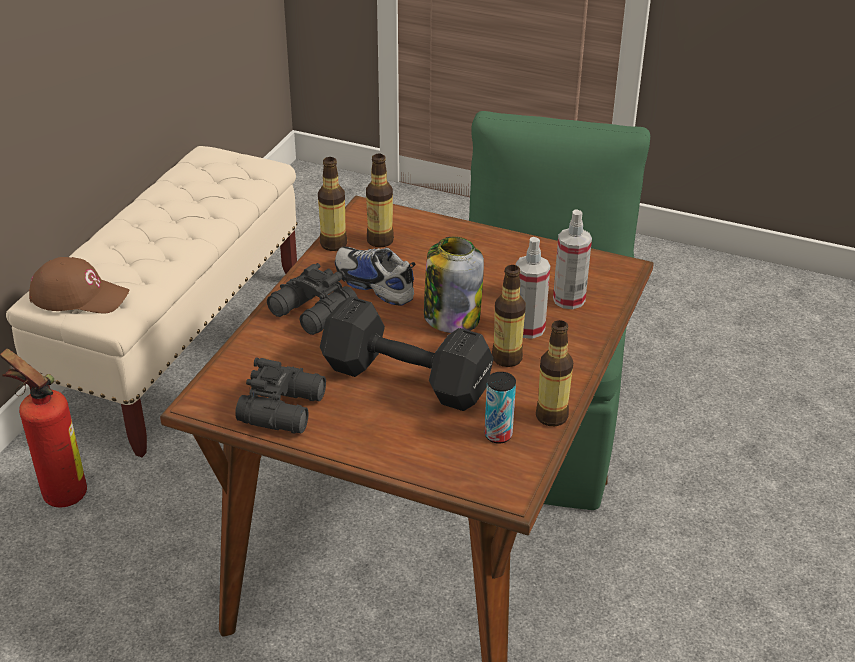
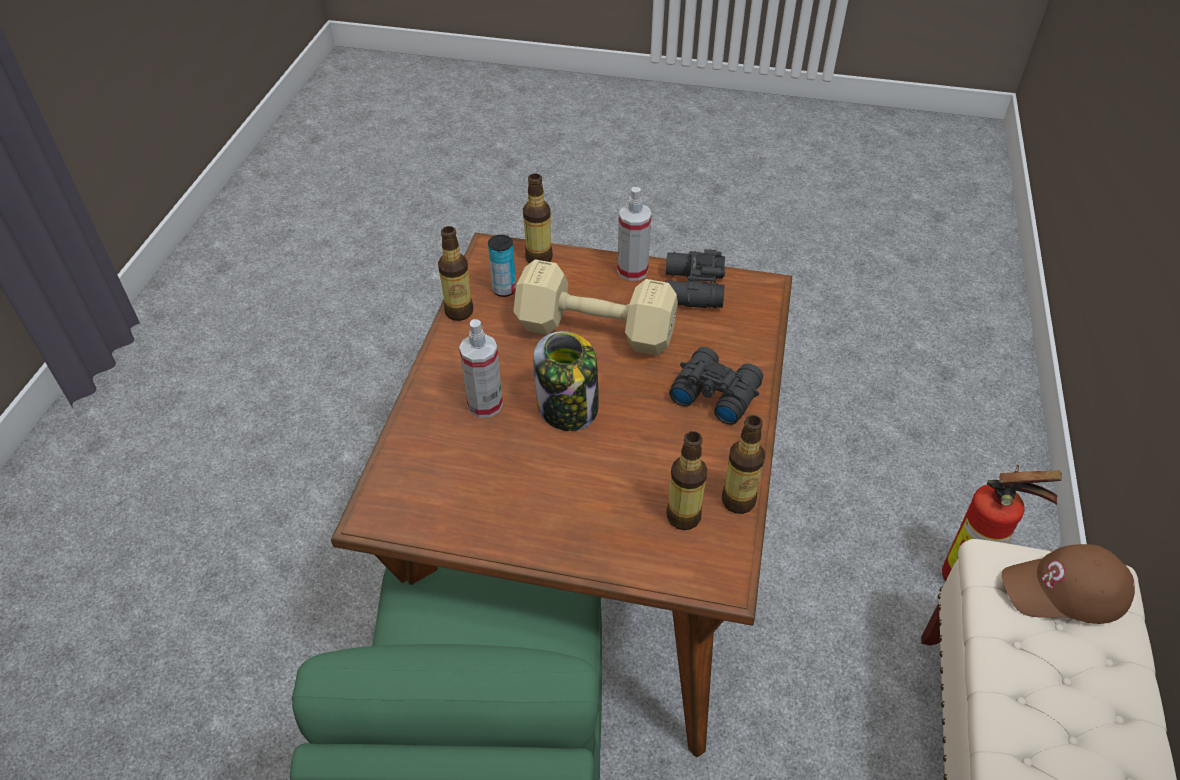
camera: 170 degrees right, 10 degrees up
(373, 284) = (665, 442): shoe -> none
(409, 381) = (592, 329): black dumbbell -> beige dumbbell
(507, 358) = (504, 365): bottle -> bottle (538, 258)
(569, 299) = (441, 451): spray bottle -> spray bottle (632, 271)

